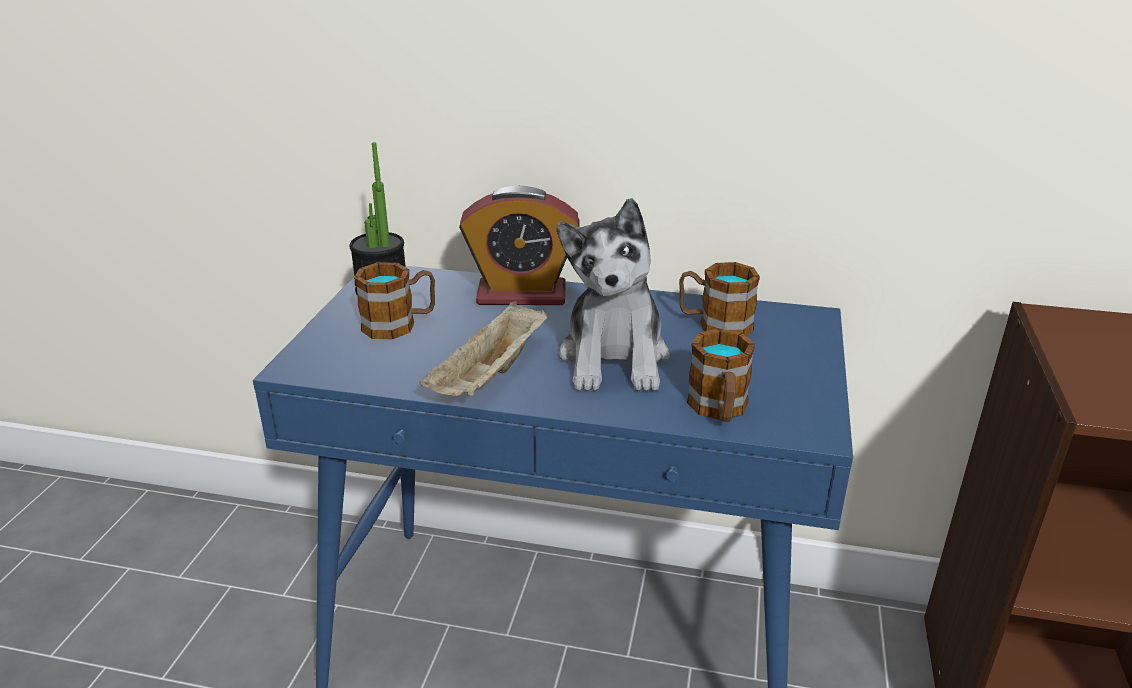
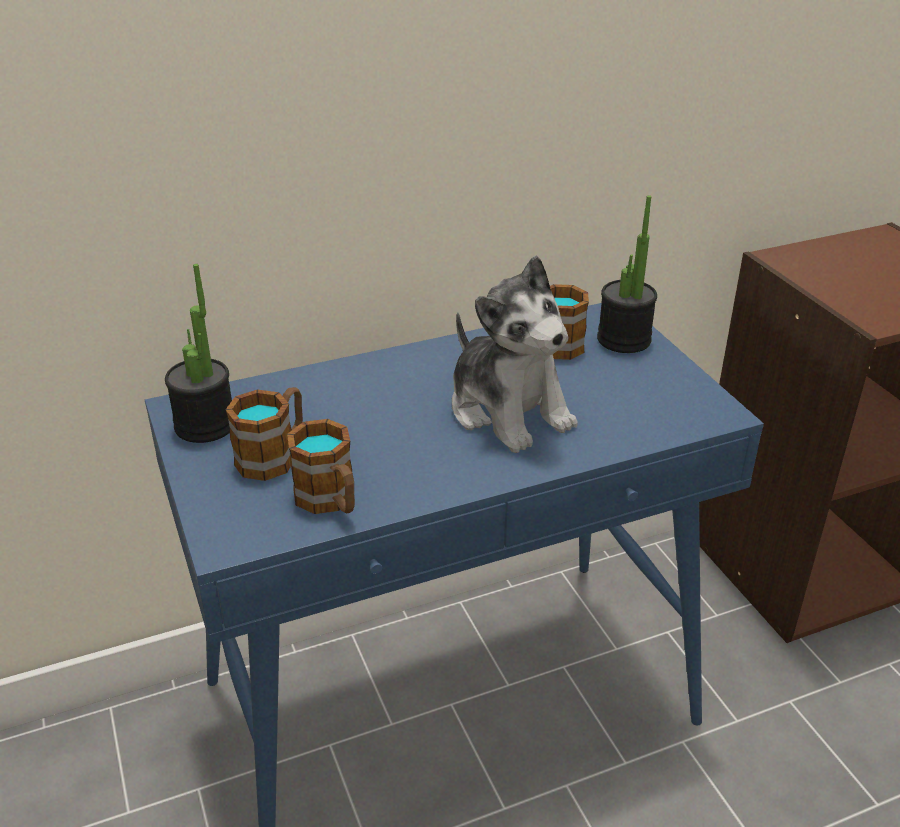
camera: 35 degrees left, 5 degrees up
(490, 376) = (427, 471): beige tray -> none
(521, 294) = (352, 379): alarm clock -> none
(719, 410) = (639, 424): mug -> mug (330, 501)
(796, 340) = (624, 339): none -> potted plant

